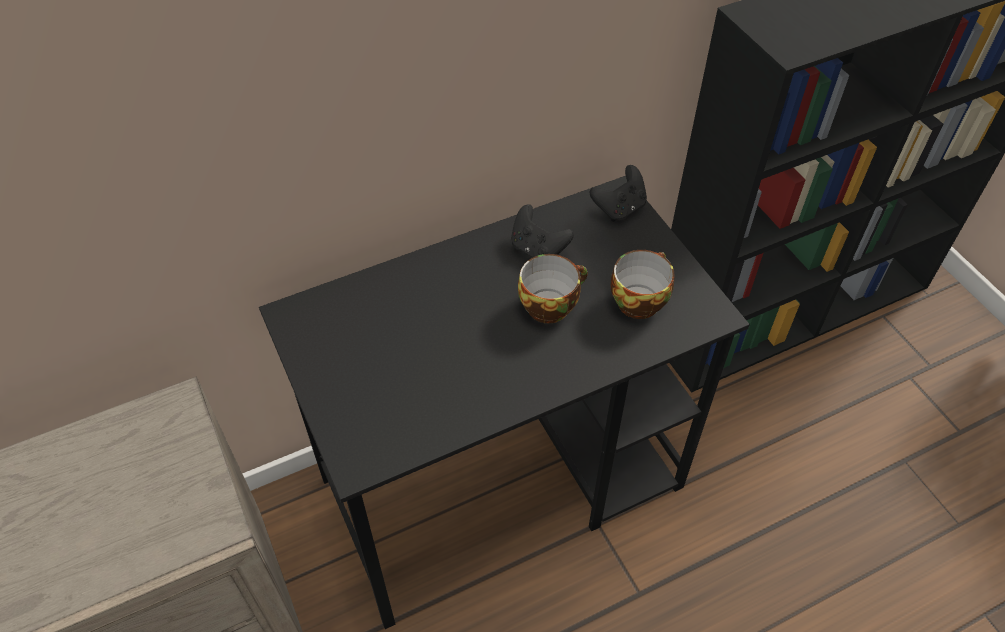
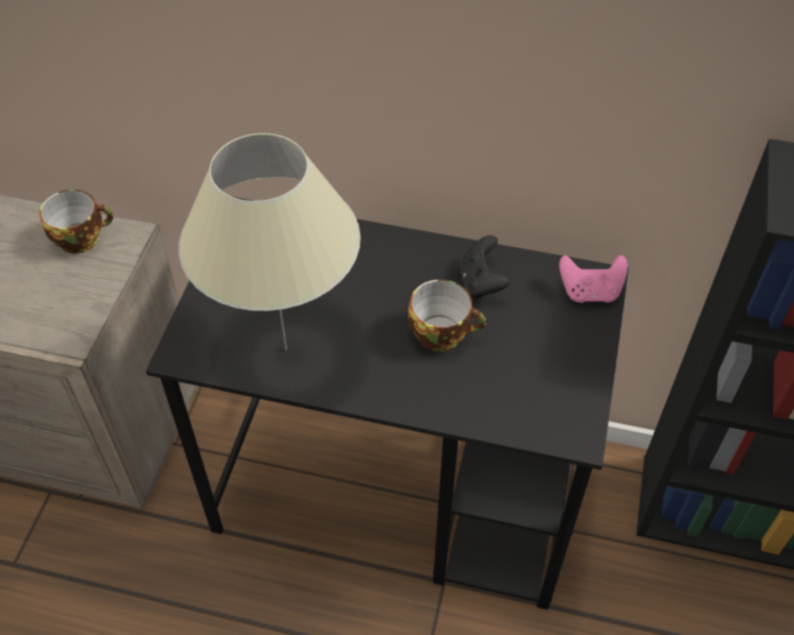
camera: 40 degrees right, 0 degrees up
(443, 397) = (286, 349): none -> beige table lamp
(619, 208) = (590, 292): black game controller -> pink game controller
(638, 299) = (522, 378): cup -> cup (82, 237)

